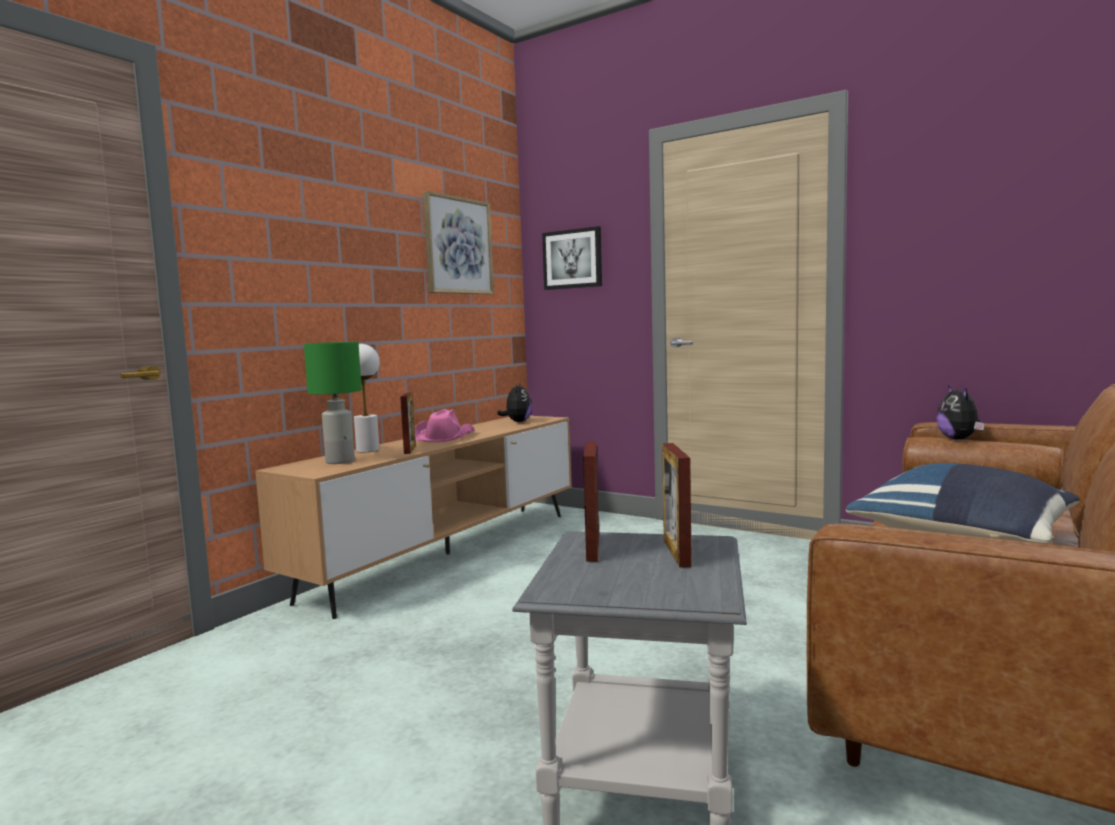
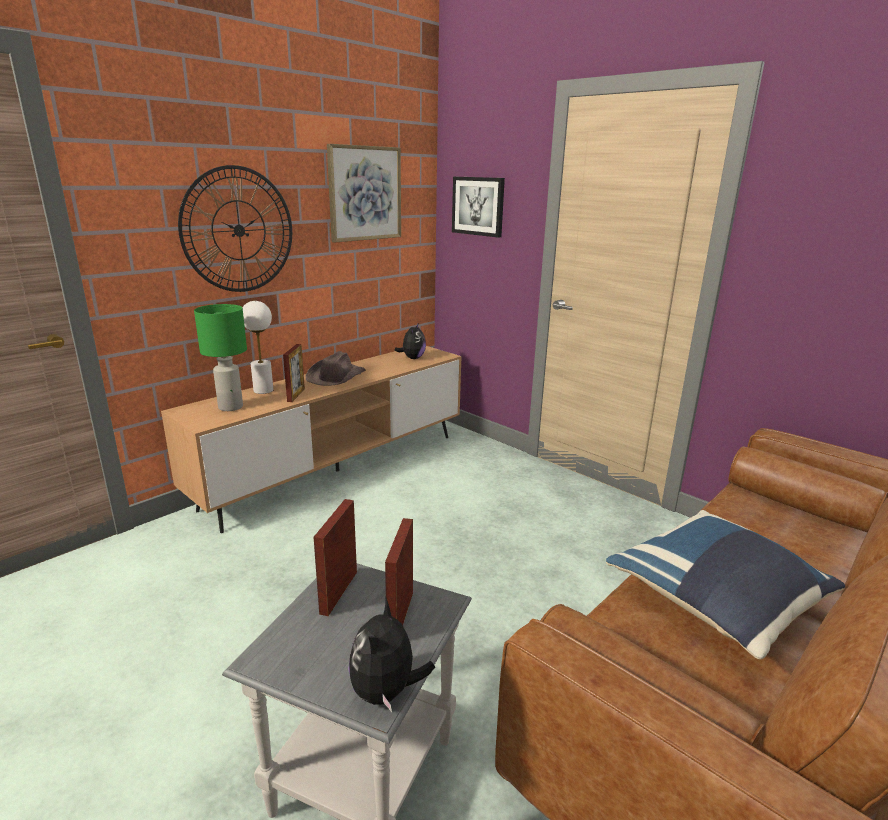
camera: 10 degrees right, 15 degrees up
(341, 269) = (239, 230): none -> wall clock
(443, 437) = (336, 377): pink hat -> brown hat
(959, 439) = (789, 460): plush toy -> plush toy (386, 692)

